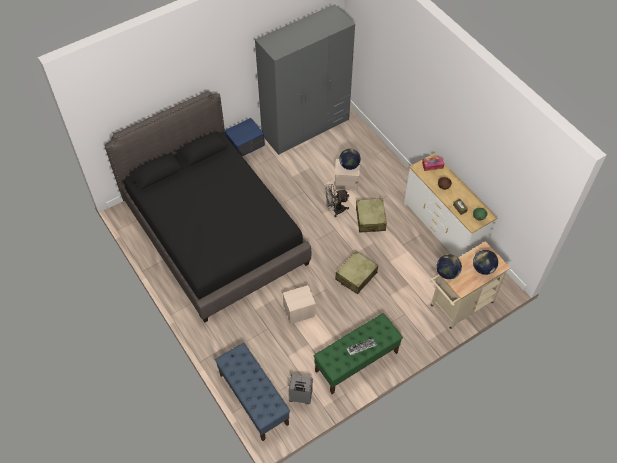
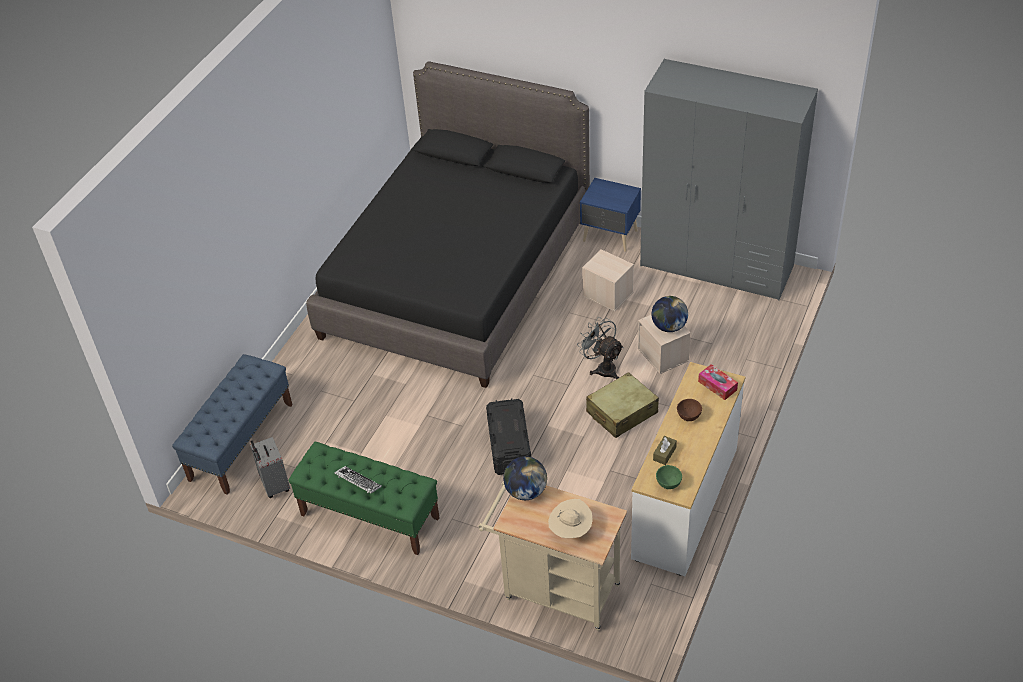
camera: 60 degrees right, 10 degrees down
(299, 311) = (403, 417): beige storage box -> beige storage box (607, 294)
(356, 276) = (509, 446): beige suitcase -> black storage box
(483, 268) = (571, 530): globe -> beige hat

